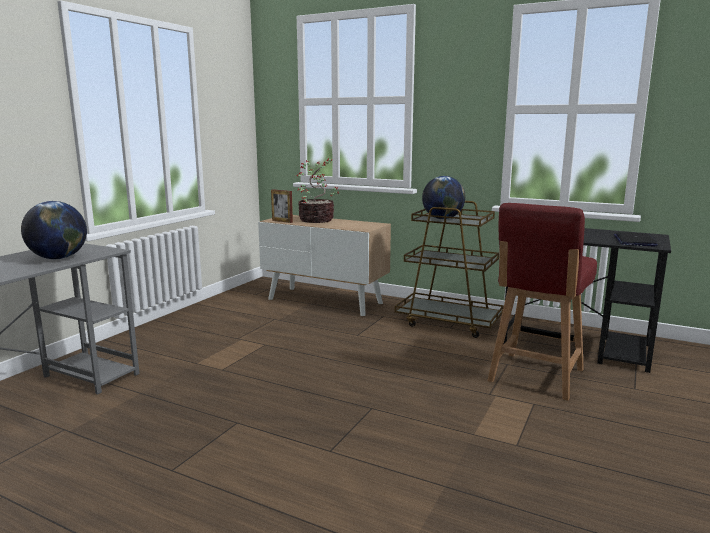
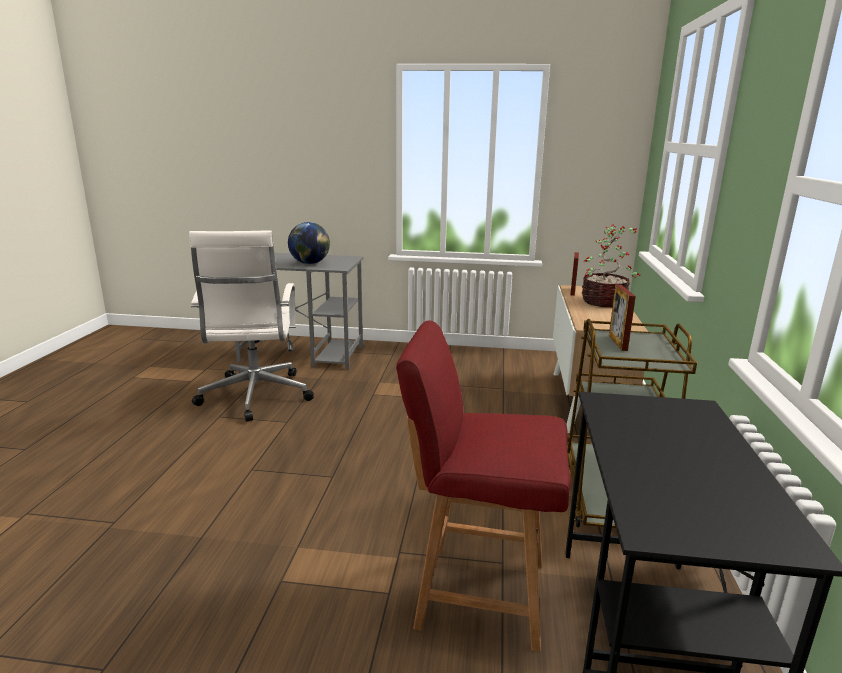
camera: 70 degrees right, 5 degrees up
(141, 439) = (255, 397): none -> white office chair
(442, 219) = (617, 343): globe -> picture frame
(634, 241) = (679, 508): laptop -> none

